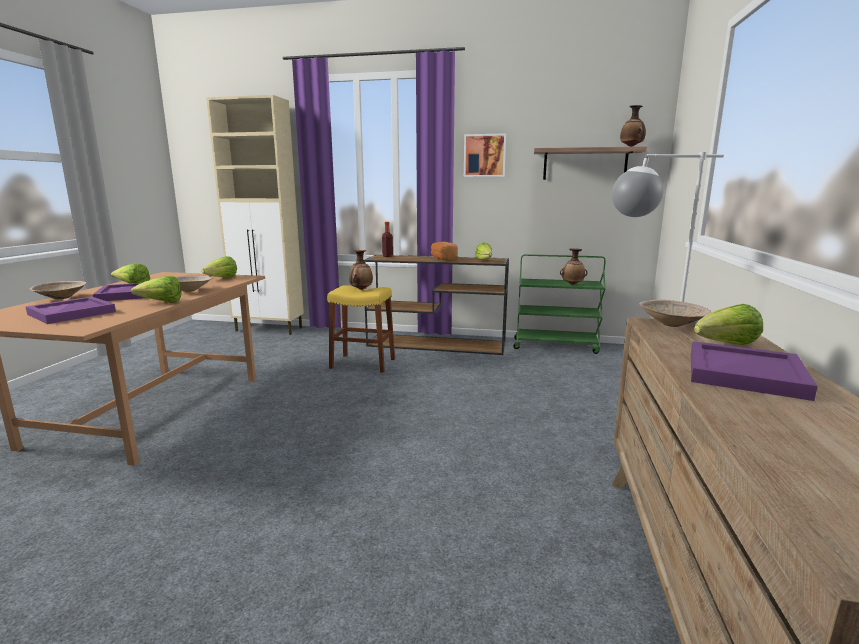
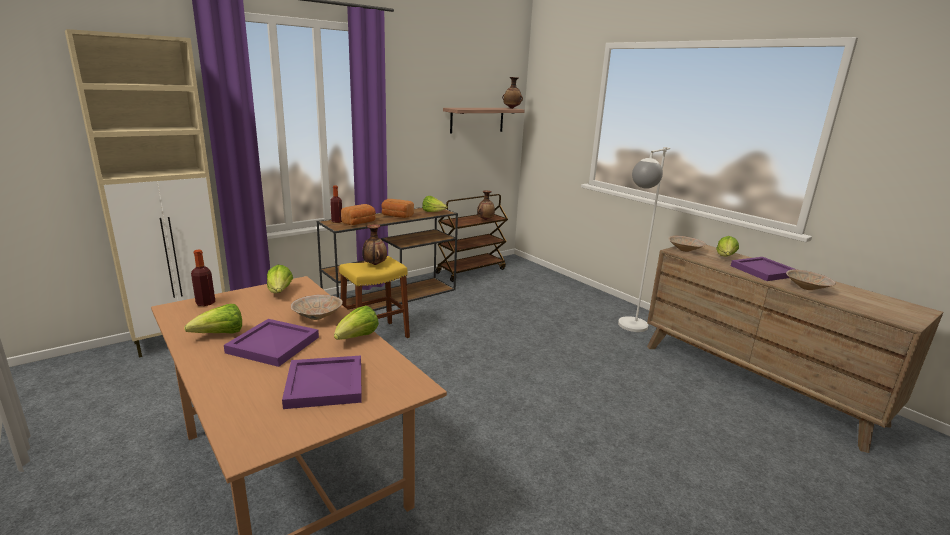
camera: 50 degrees left, 5 degrees up
(61, 298) = (213, 381): beige bowl -> beige bowl (807, 288)
(180, 275) = (205, 303): none -> bottle
(399, 258) = (360, 223): none -> bread
(484, 155) = (405, 112): picture -> none
(556, 346) = (471, 271): green cart -> brown cart

